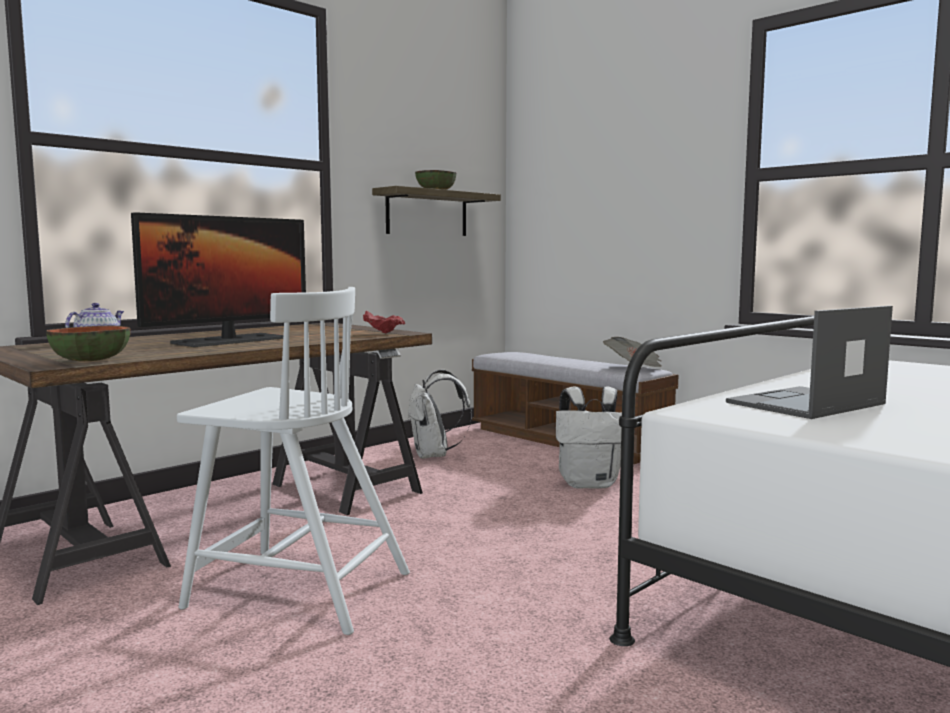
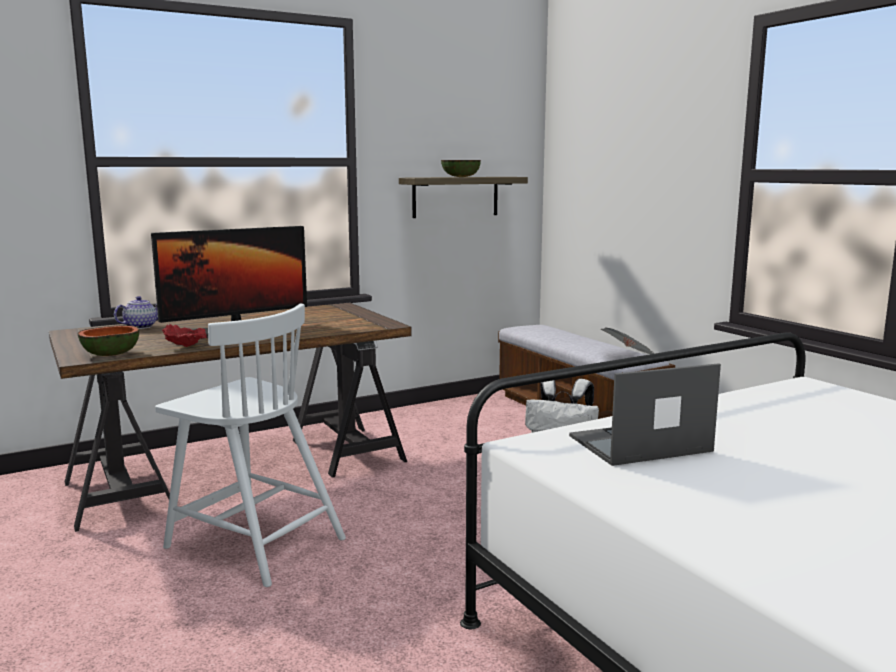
camera: 15 degrees right, 5 degrees up
(383, 333) = (369, 325): red bowl -> red bowl (185, 347)
(434, 455) = (443, 422): white backpack -> none

